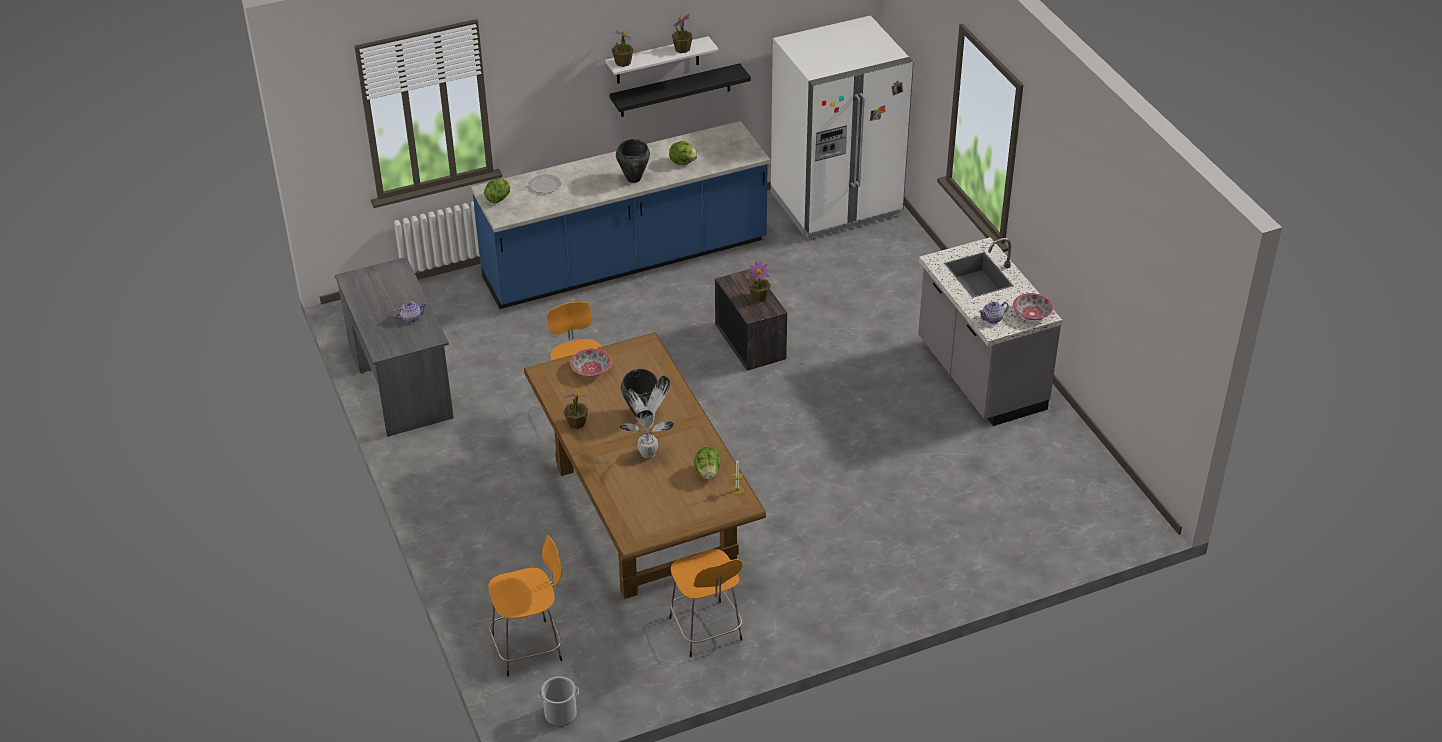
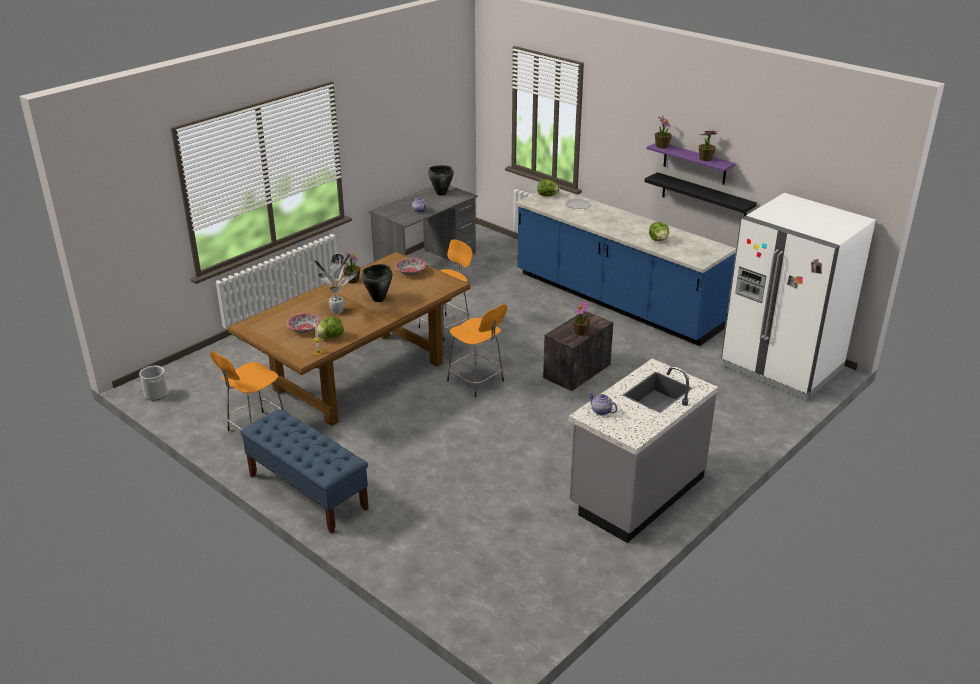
camera: 65 degrees right, 10 degrees down
(529, 647) = (212, 367): orange stool -> orange stool (477, 382)
(633, 179) = (618, 229): black cooking pot -> black cooking pot (441, 193)
(657, 60) = (694, 163): white shelf -> purple shelf
(852, 611) = (307, 492): none -> blue bench
(1032, 314) = (628, 431): bowl -> bowl (305, 329)

